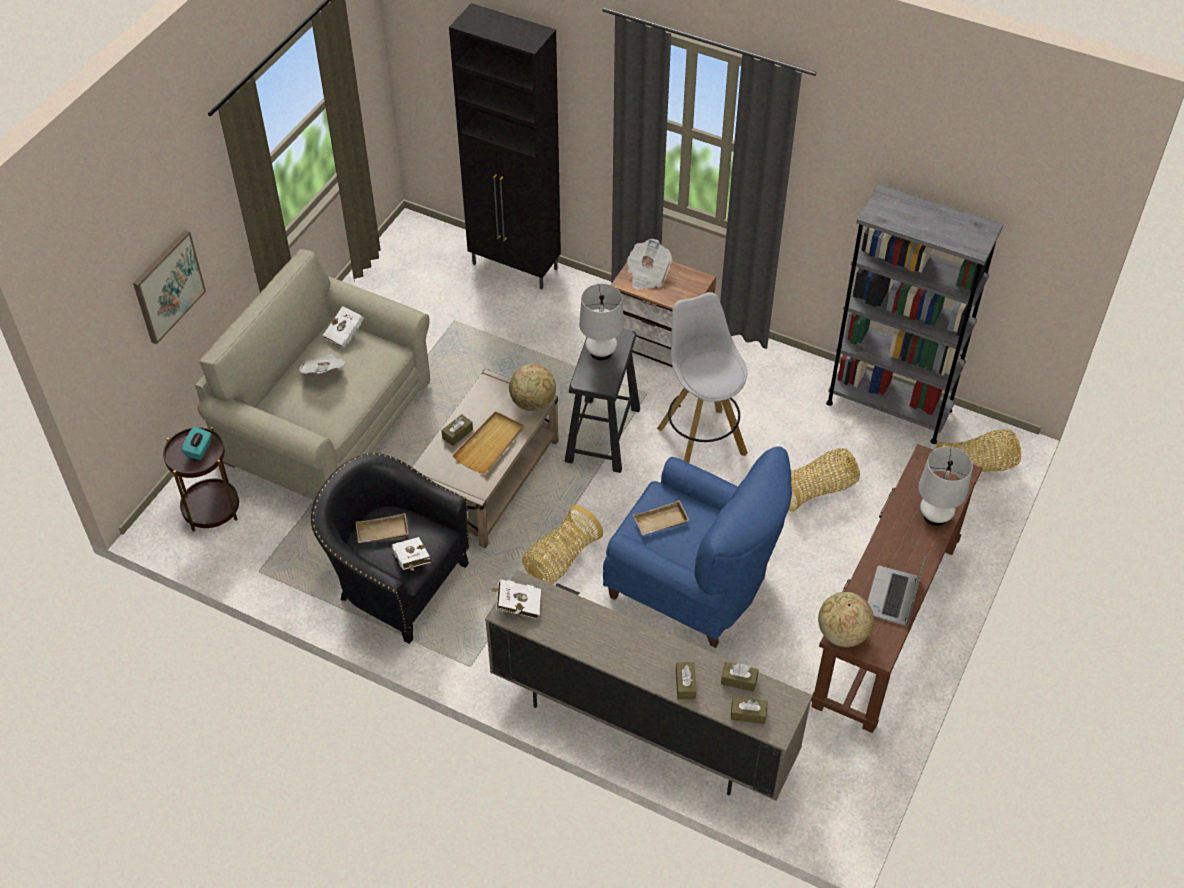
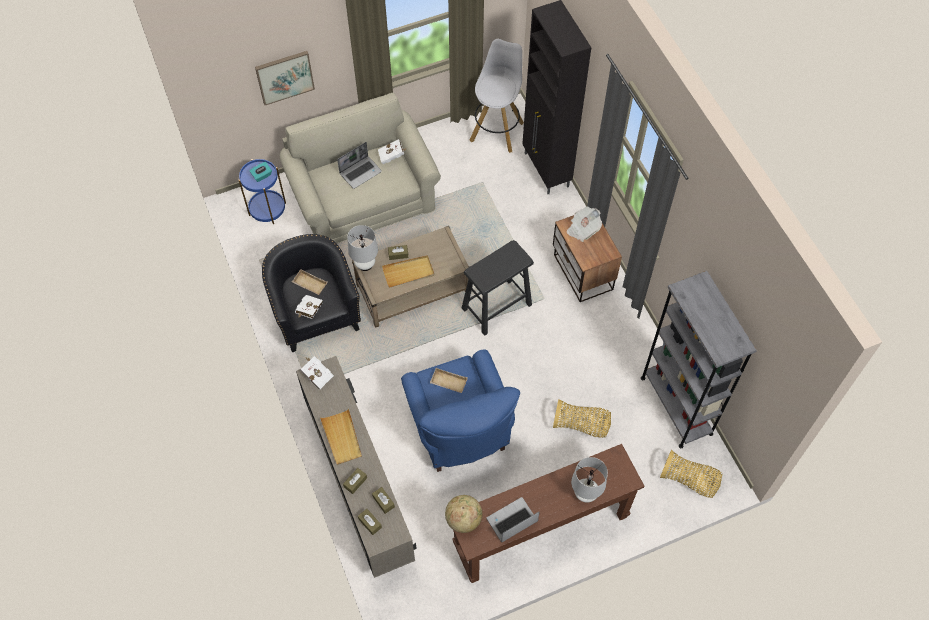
camera: 40 degrees right, 10 degrees up
(211, 509) = (267, 209): brown side table -> blue side table
(324, 372) = (360, 172): newspaper -> laptop
(533, 403) = (453, 264): globe -> none
(561, 559) = (407, 362): basket -> none
(601, 352) = (501, 261): white table lamp -> white table lamp (365, 264)
(619, 650) = (342, 438): none -> beige tray
(701, 439) = (547, 347): white stool -> white stool (497, 131)

